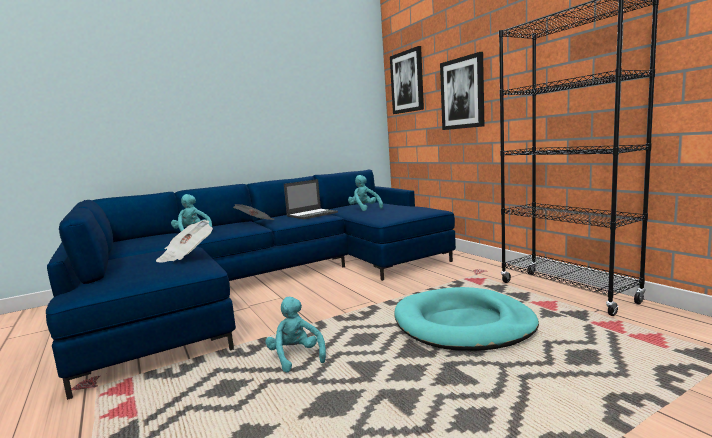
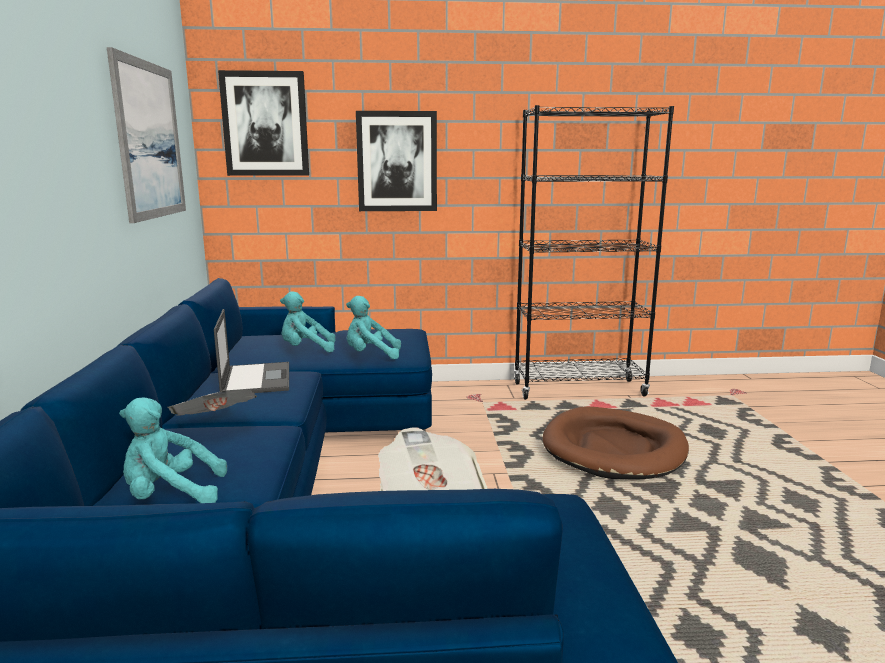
camera: 65 degrees left, 5 degrees up
(296, 357) = (632, 563): turquoise plush toy -> turquoise plush toy (370, 355)
(325, 99) = (149, 140): none -> picture
(463, 324) = (614, 449): turquoise dog bed -> brown dog bed

